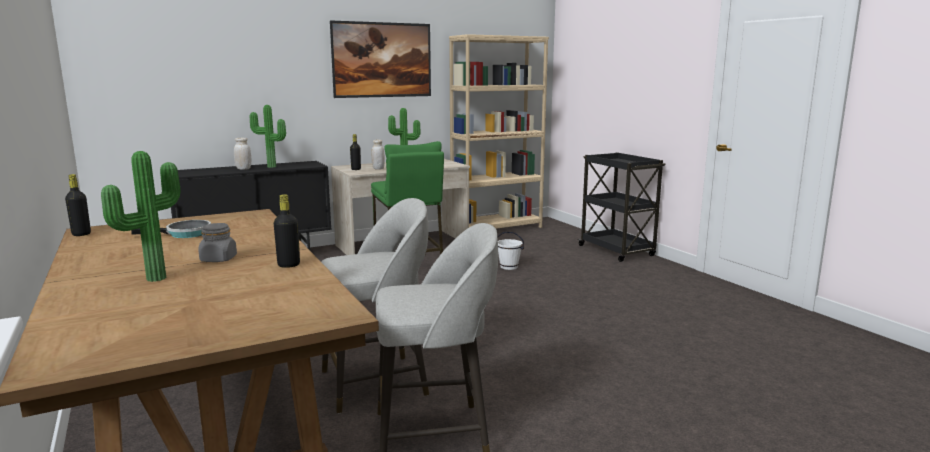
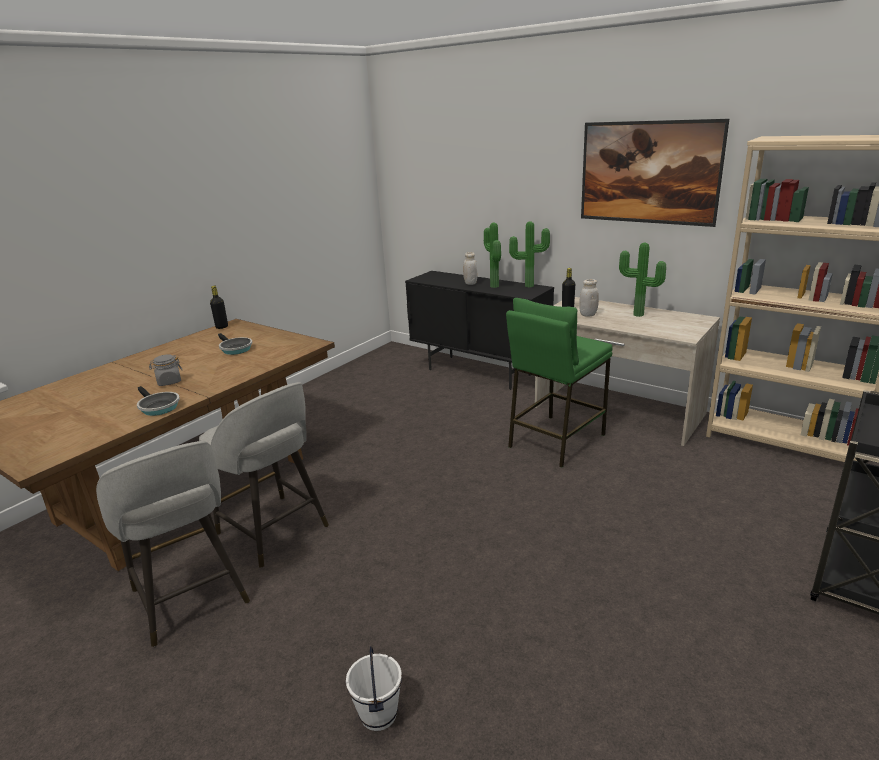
camera: 65 degrees right, 10 degrees up
(153, 278) = (121, 382): potted plant -> potted plant (529, 285)
(288, 265) = (158, 407): black bottle -> frying pan
(509, 267) = (639, 502): white bucket -> white bucket (379, 714)

